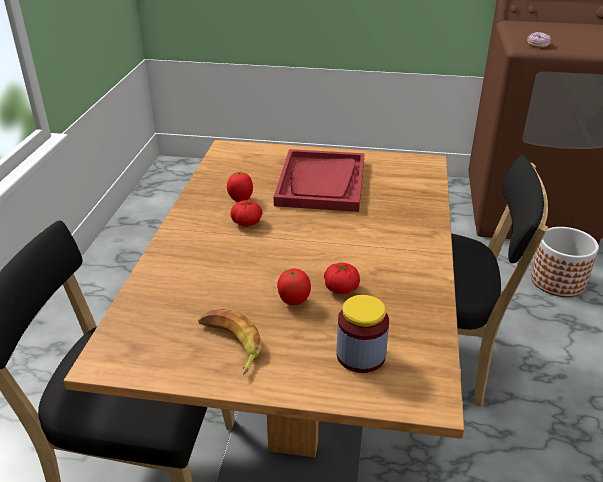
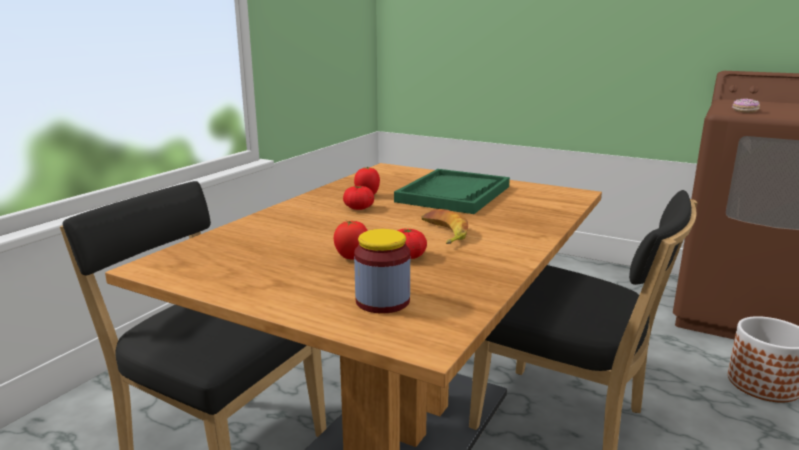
camera: 20 degrees right, 15 degrees down
(230, 344) = (265, 274): banana -> banana (443, 233)
(321, 183) = (454, 194): red tray -> green tray

